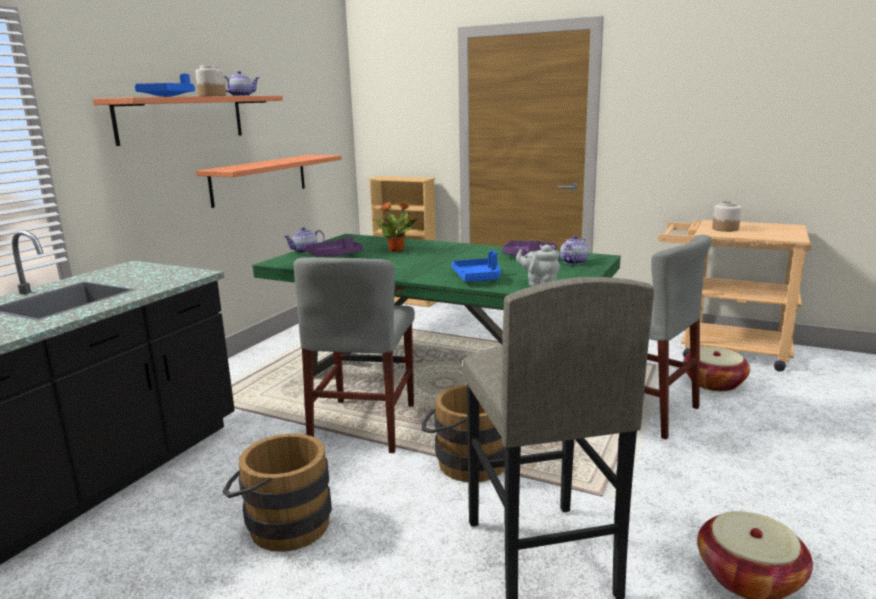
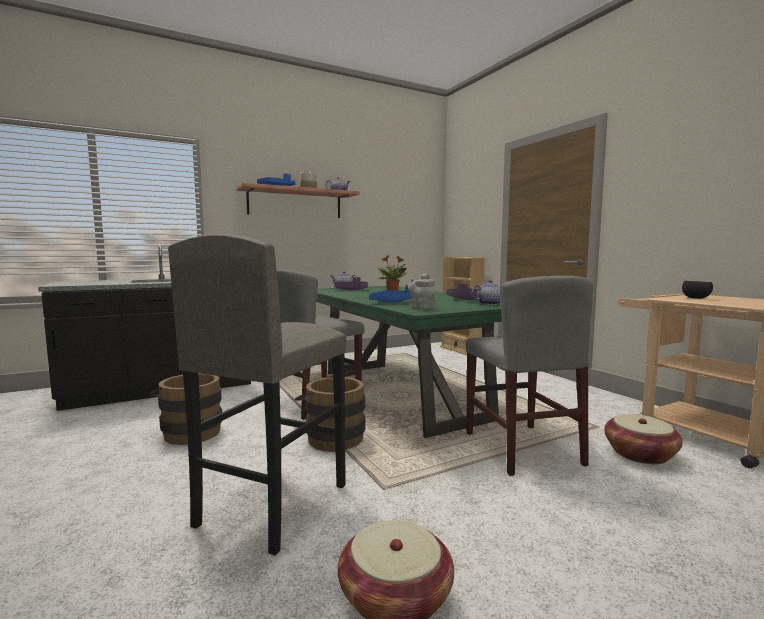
camera: 35 degrees right, 10 degrees down
(260, 179) = (352, 247): shelf -> none
(725, 229) = (696, 298): jar -> black bowl

